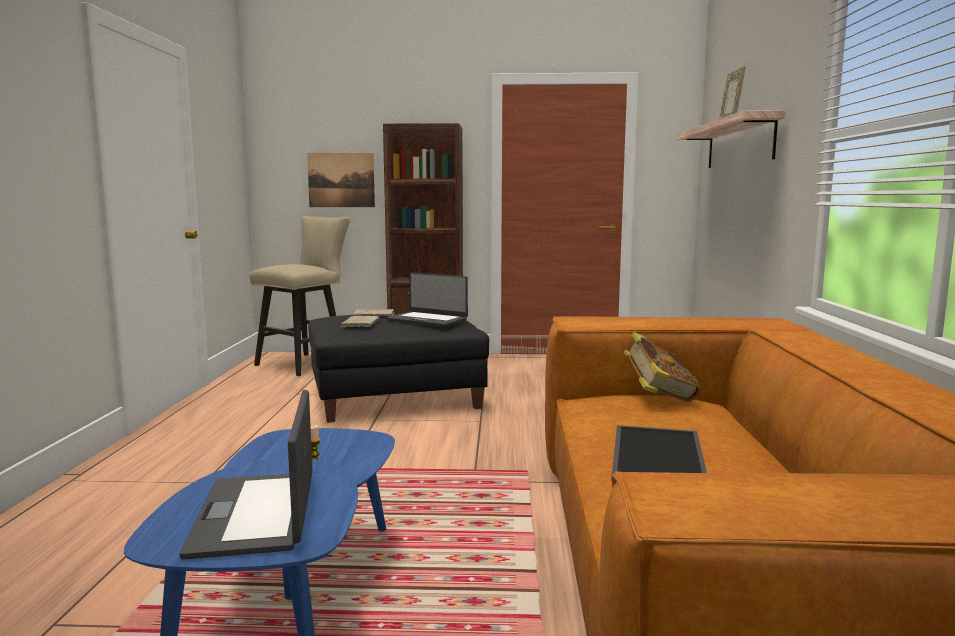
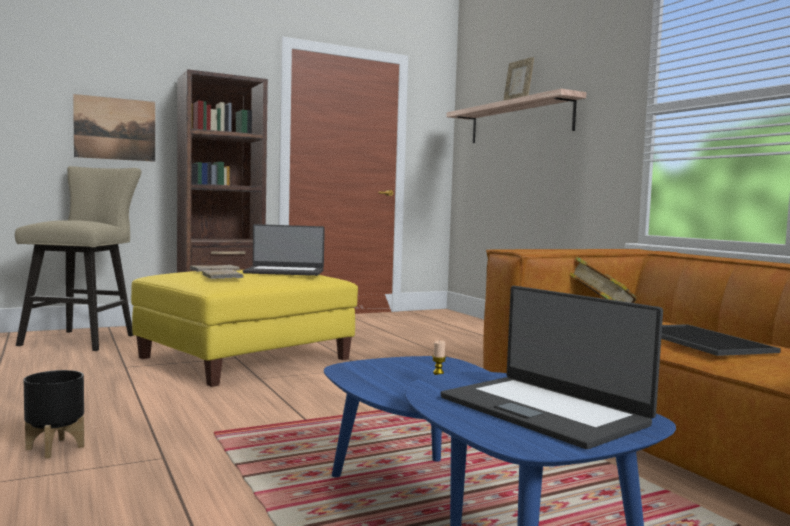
camera: 30 degrees left, 5 degrees down
(155, 460) = (54, 448): none -> black planter
(395, 396) = (245, 358): black ottoman -> yellow ottoman

